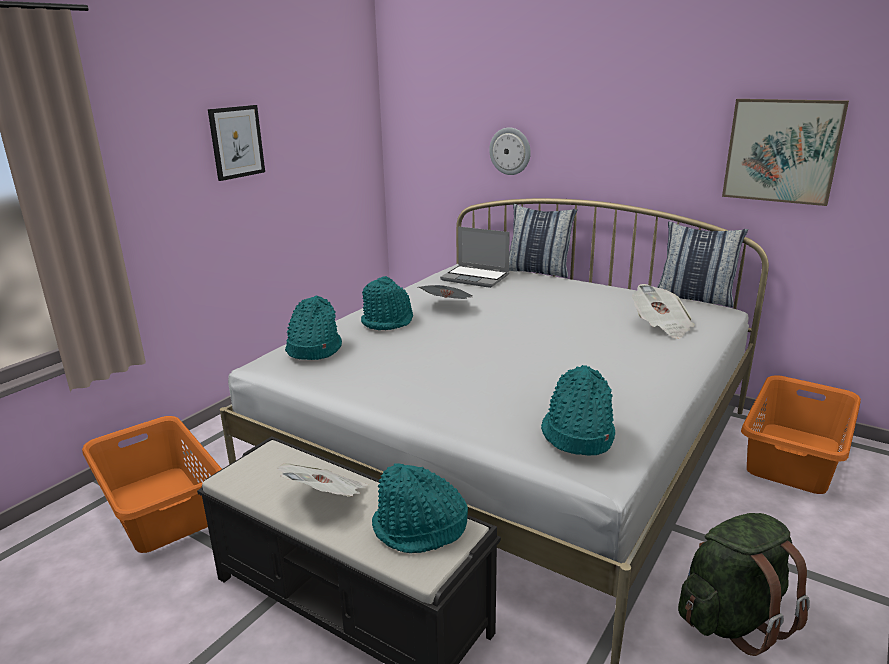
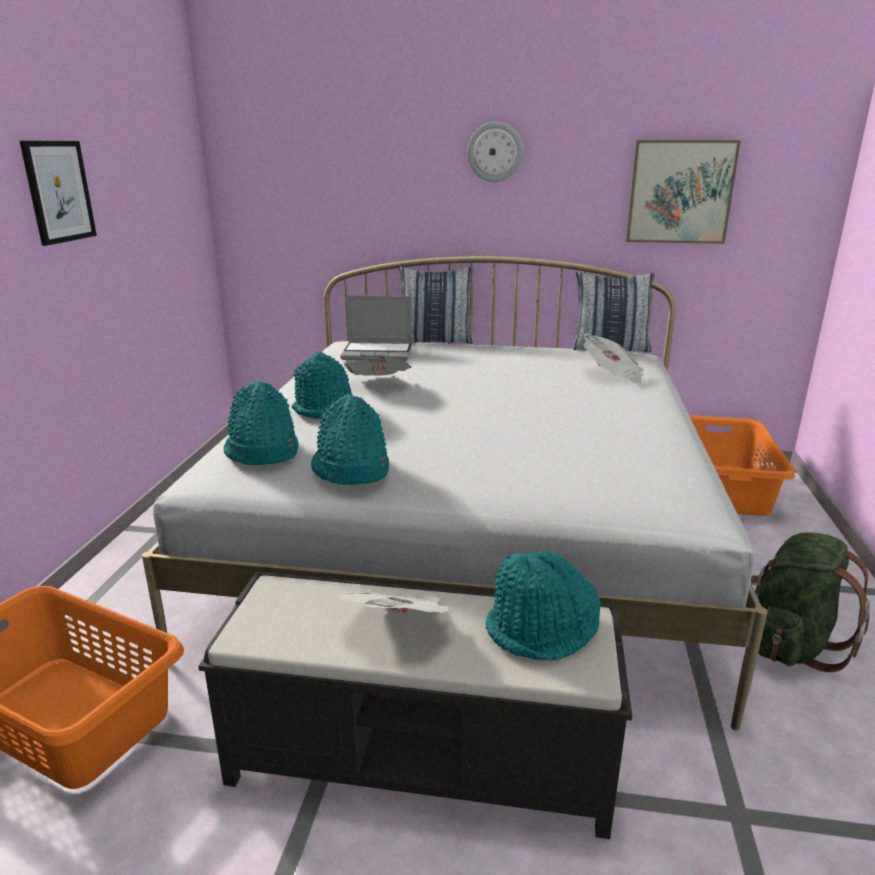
camera: 25 degrees left, 0 degrees up
(510, 151) = (386, 207): wall clock -> wall clock (495, 152)
(577, 435) = (656, 485): turquoise hat -> turquoise hat (350, 469)

